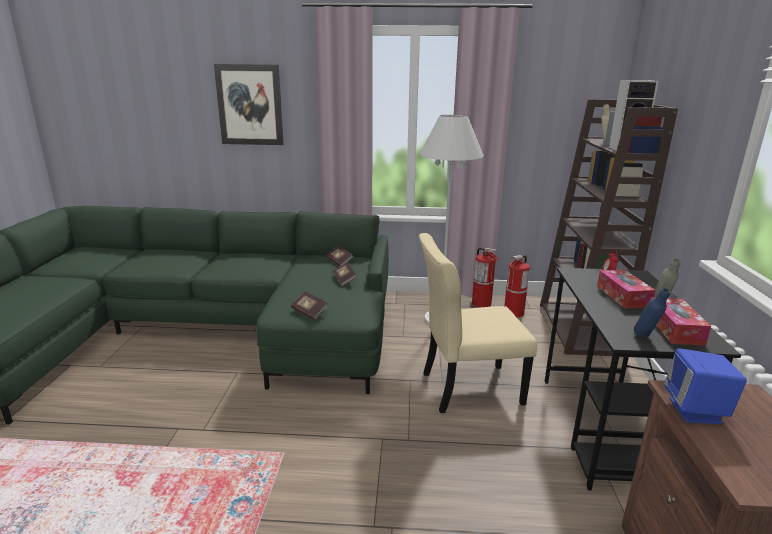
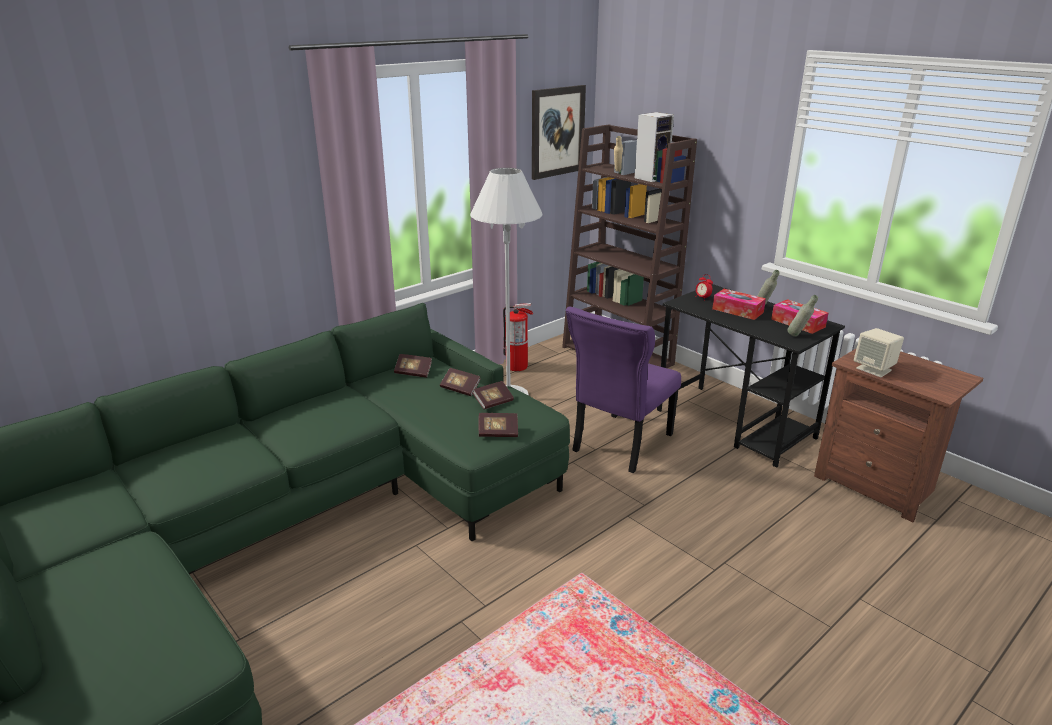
camera: 45 degrees left, 5 degrees up
(250, 105) = (214, 196): picture -> picture (557, 131)
(345, 295) = (493, 402): none -> book
(467, 388) = (620, 444): beige chair -> purple chair
(513, 313) = (554, 363): fire extinguisher -> none
(645, 338) = (798, 336): blue bottle -> grey bottle
(695, 411) = (874, 369): blue speaker -> beige speaker

